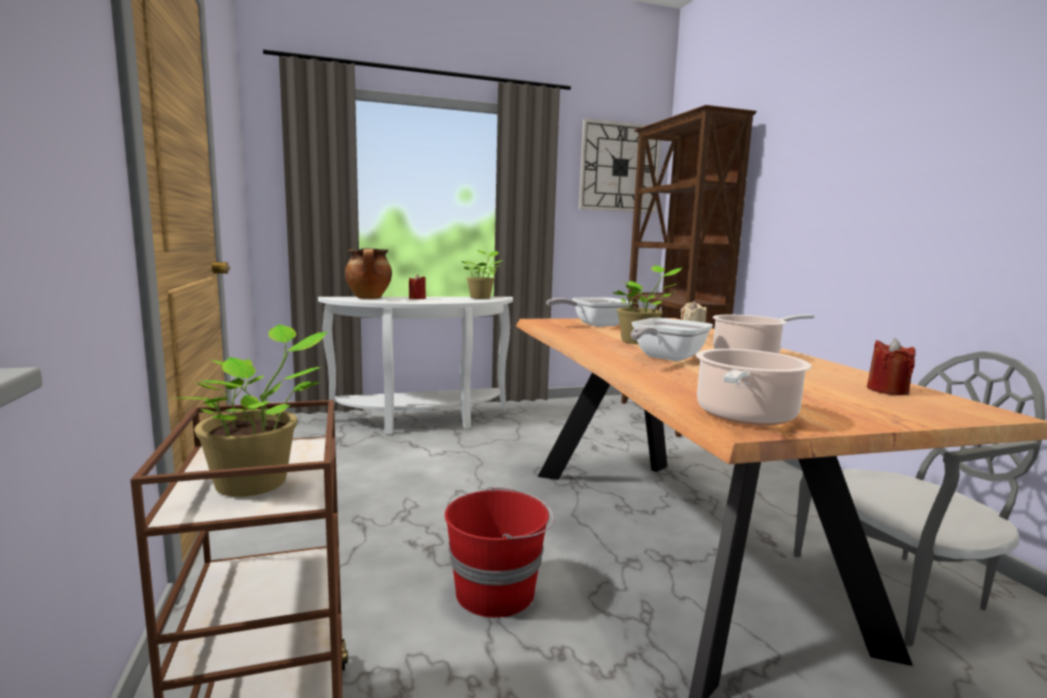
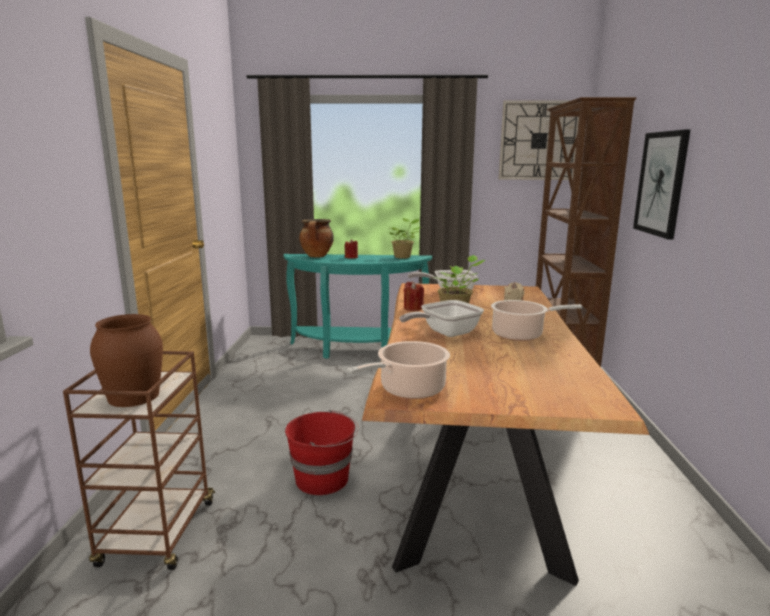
camera: 20 degrees right, 5 degrees up
(258, 482) = (133, 396): potted plant -> brown vase
(423, 422) = (356, 351): white console table -> turquoise console table
(803, 198) = (661, 183): none -> picture
(887, 390) = (566, 379): red candle -> red candle (413, 308)
(897, 588) = (625, 534): grey chair -> none

